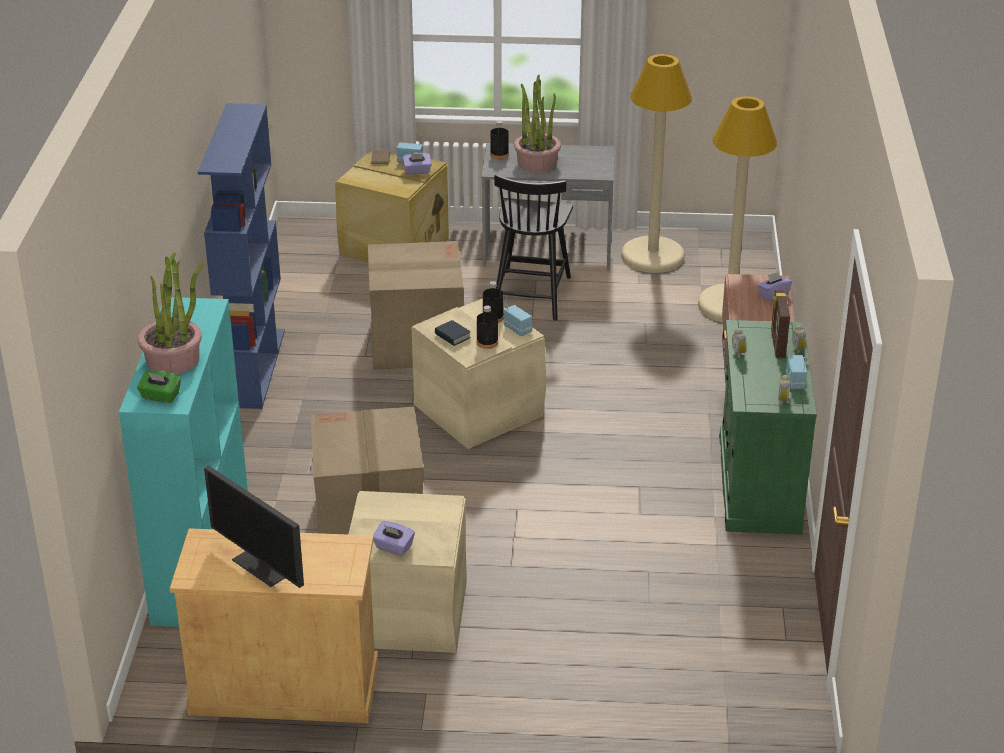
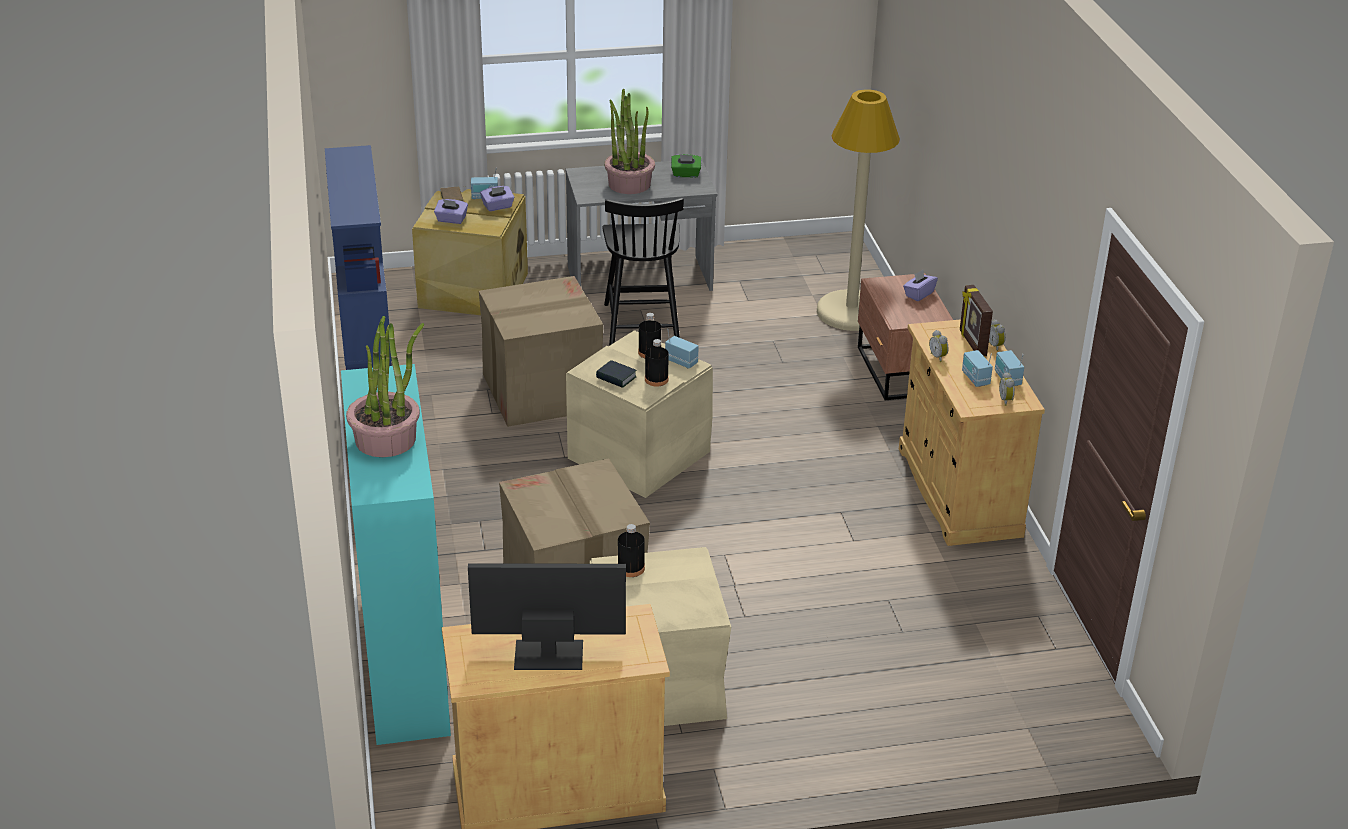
camera: 15 degrees left, 0 degrees up
(160, 396) = (392, 482): green tissue box -> green tissue box (686, 174)
(265, 565) = (548, 654): monitor -> monitor turned 150 degrees clockwise
(393, 547) = (657, 614): purple tissue box -> purple tissue box (451, 220)
(499, 154) = (585, 179): black bottle -> black bottle (631, 568)
(652, 256) = (750, 271): beige floor lamp -> none
(758, 483) = (958, 491): green cabinet -> beige cabinet
(764, 377) = (975, 378): none -> radio

